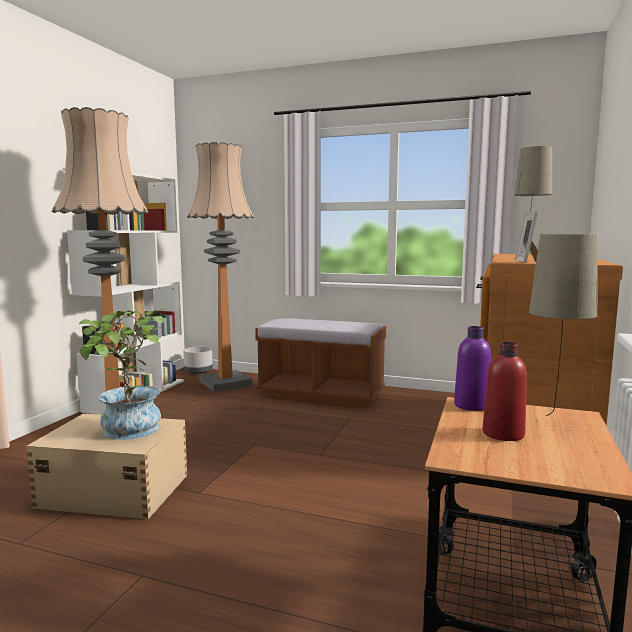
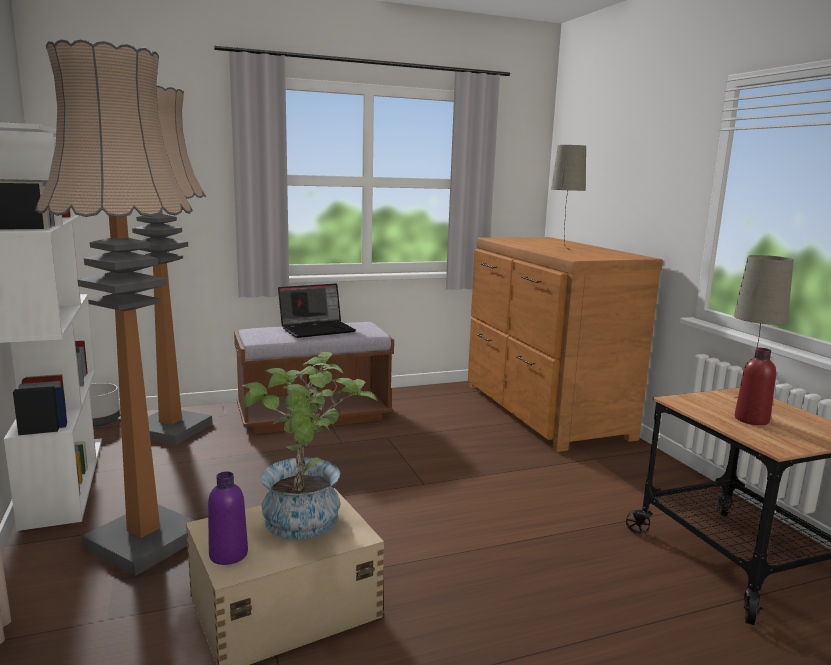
camera: 40 degrees left, 5 degrees up
(324, 322) = (317, 329): none -> laptop
(471, 405) = (684, 401): purple bottle -> purple bottle (228, 554)
(528, 261) = (588, 256): picture frame -> none

